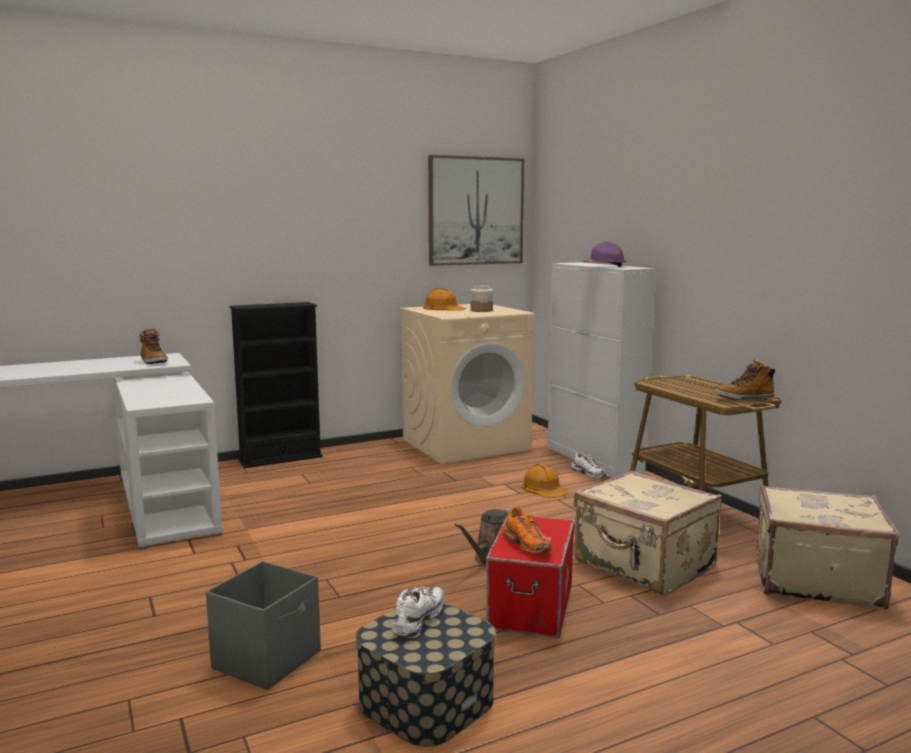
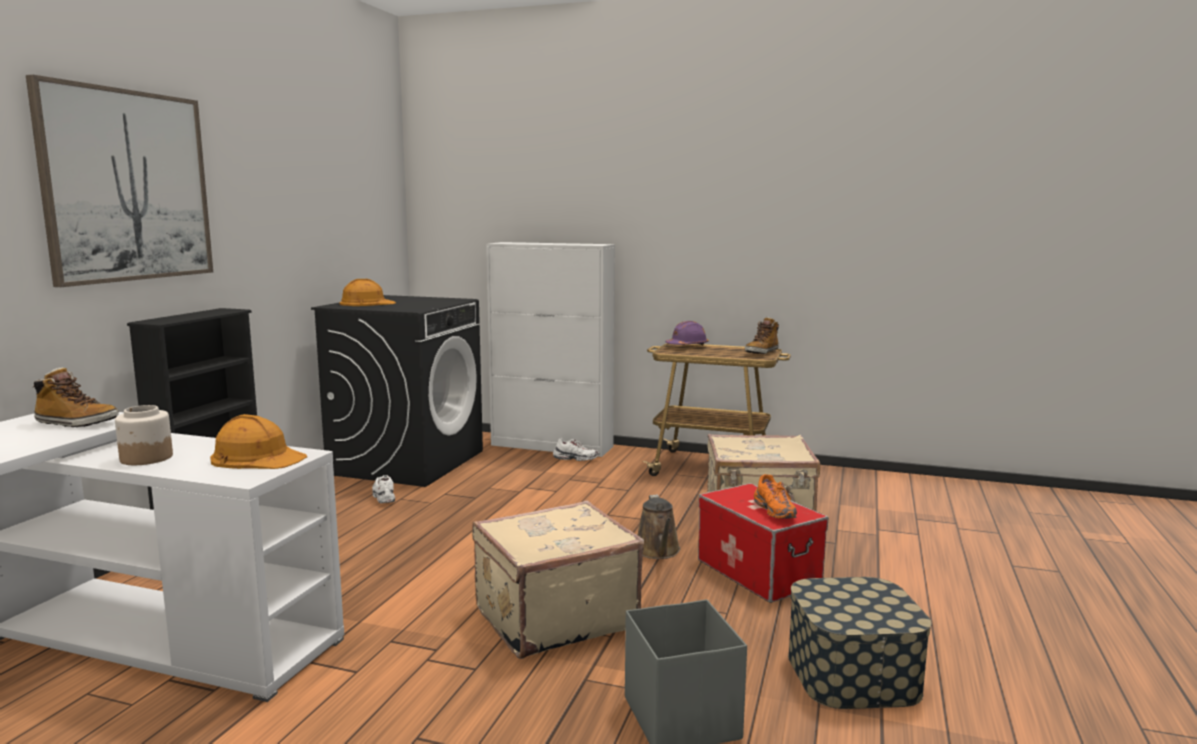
camera: 45 degrees left, 0 degrees up
(418, 620) = (833, 598): white shoe -> white shoe (384, 497)
(466, 444) = (407, 462): beige washing machine -> black washing machine
(476, 211) = (364, 185): picture -> picture (127, 186)
(481, 310) = (420, 302): jar -> jar (146, 458)
(527, 546) = (775, 512): orange shoe -> orange shoe turned 60 degrees clockwise
(543, 488) = (566, 481): orange hard hat -> orange hard hat (257, 457)
(605, 266) = (564, 244): purple hard hat -> purple hard hat (687, 346)
(815, 580) = (856, 487): beige suitcase -> beige suitcase (553, 617)

